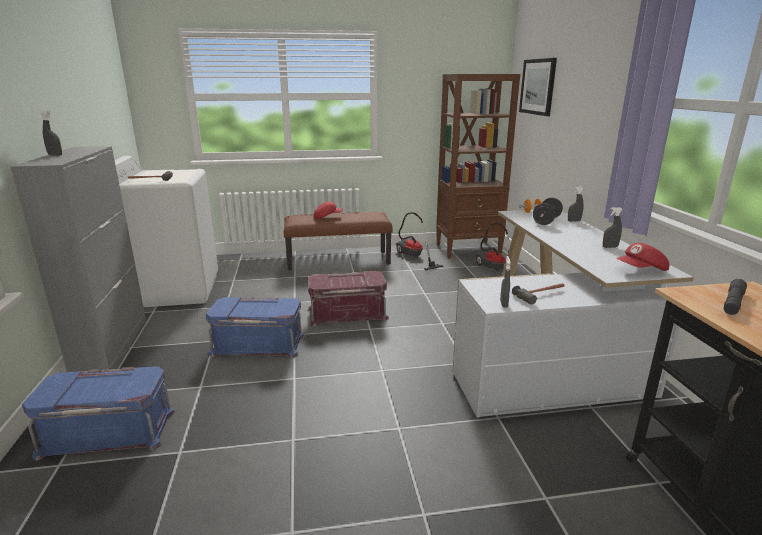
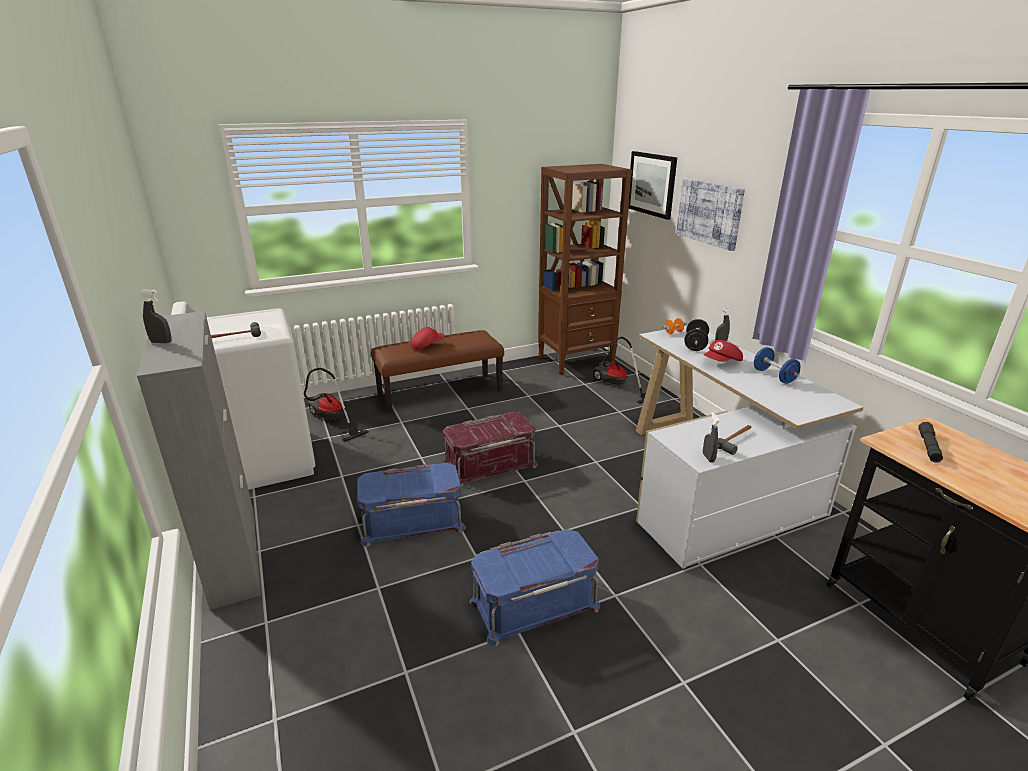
camera: 15 degrees left, 5 degrees up
(109, 431) = (307, 665): blue storage box -> blue storage box (533, 602)
(413, 257) = (522, 378): vacuum cleaner -> vacuum cleaner (331, 420)
(578, 104) = (709, 213): none -> picture
(610, 247) = (774, 376): grey spray bottle -> blue dumbbell
(641, 271) = (818, 405): red cap -> red cap (722, 362)

